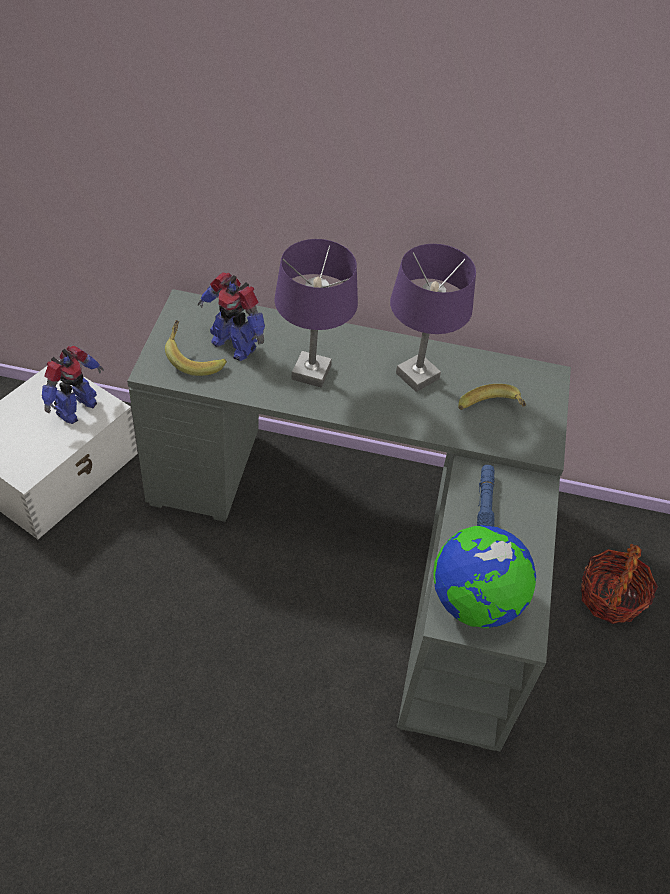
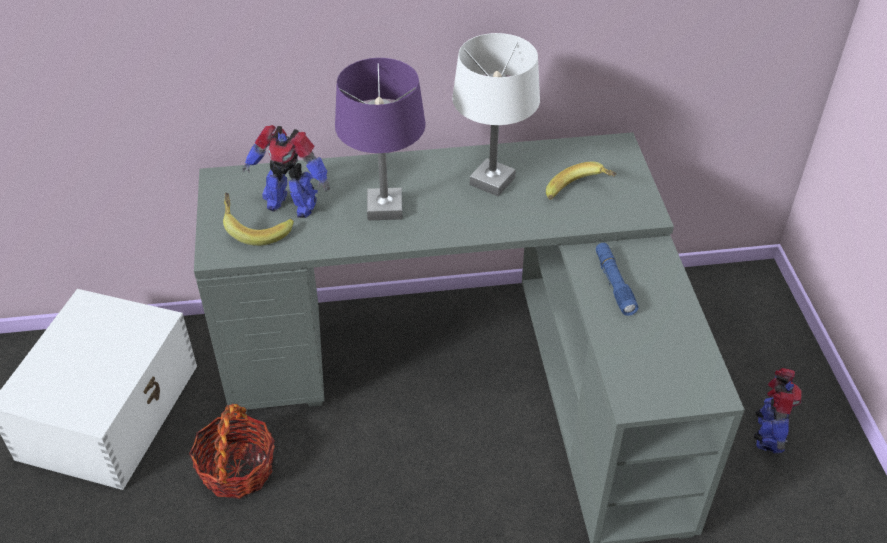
camera: 15 degrees left, 5 degrees down
(75, 408) = (121, 333): toy robot -> toy robot (768, 435)
(417, 376) = (492, 181): purple table lamp -> white table lamp
(474, 602) = (650, 376): globe -> none
(610, 597) = (733, 354): basket -> basket (237, 469)

